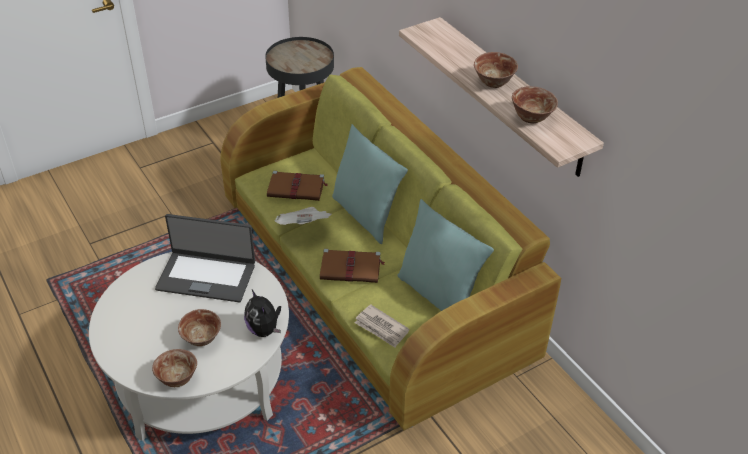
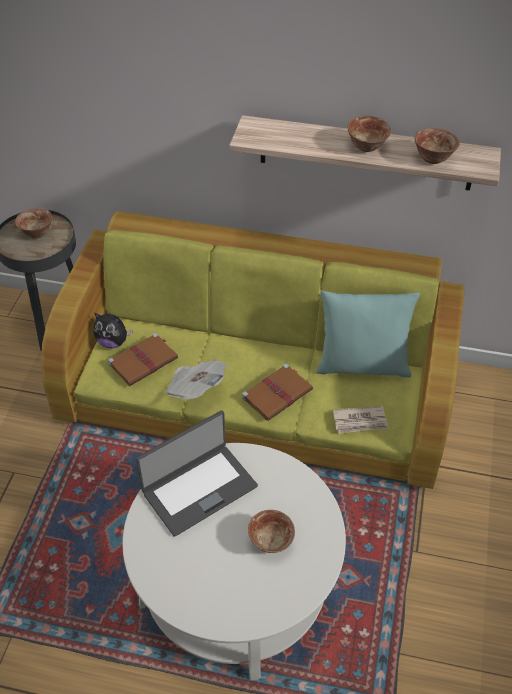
camera: 45 degrees left, 5 degrees up
(177, 379) = (299, 590): bowl -> bowl (37, 233)
(264, 329) = (306, 492): plush toy -> plush toy (113, 342)
(366, 215) = (228, 343): turquoise pillow -> none

